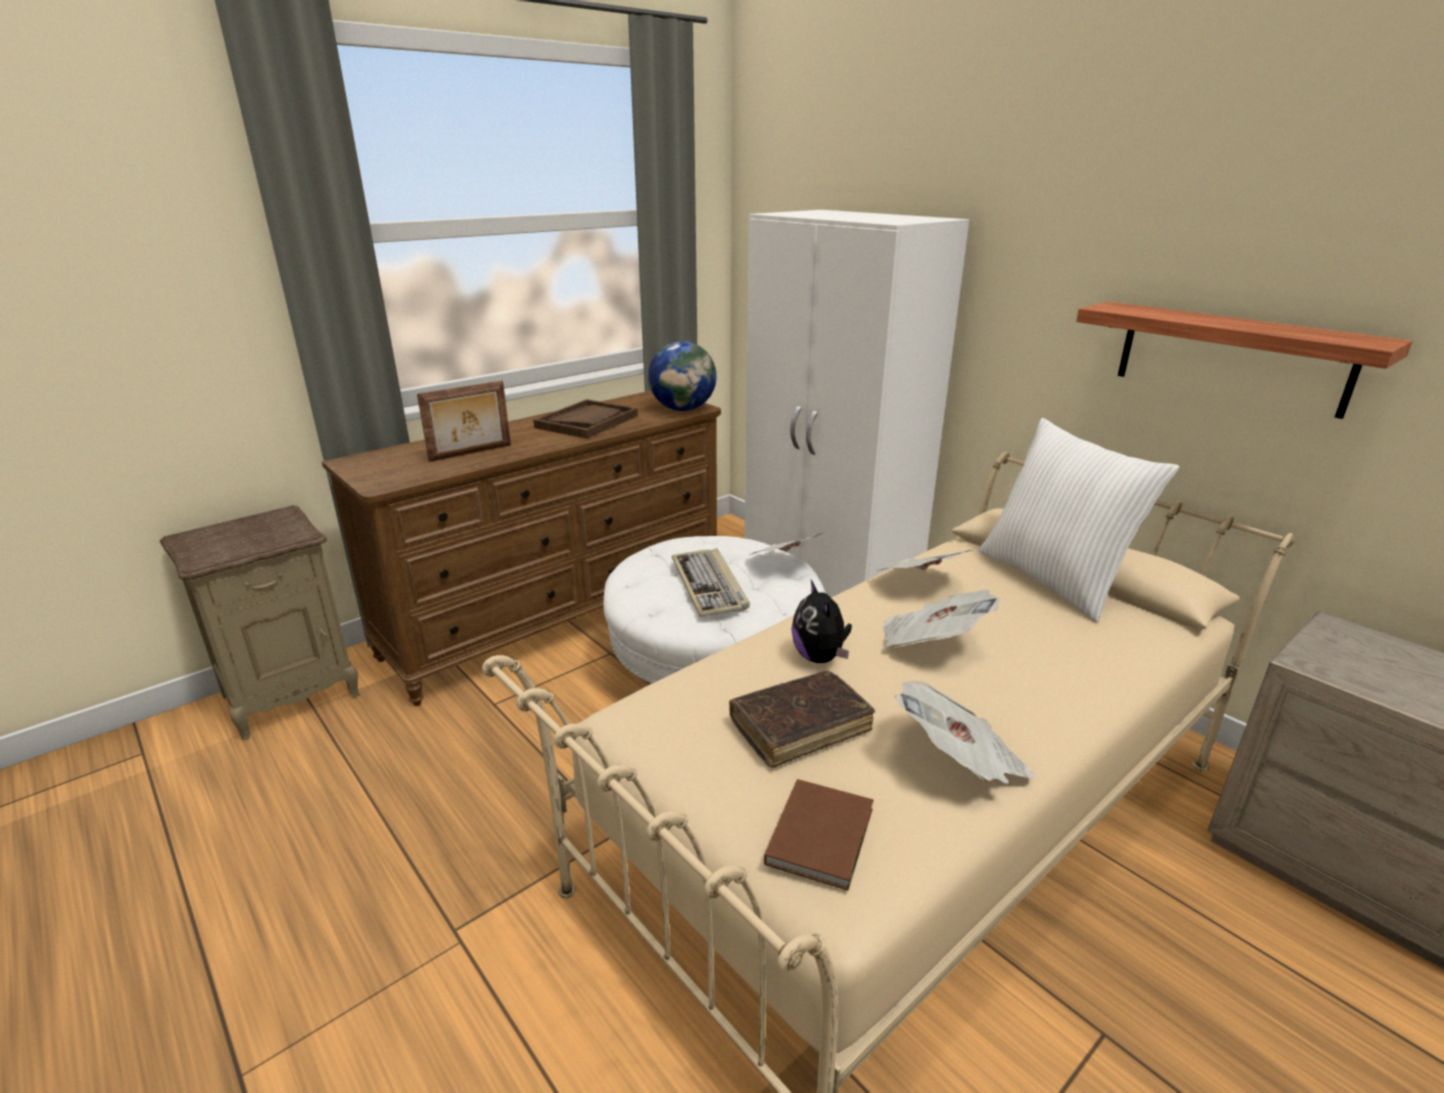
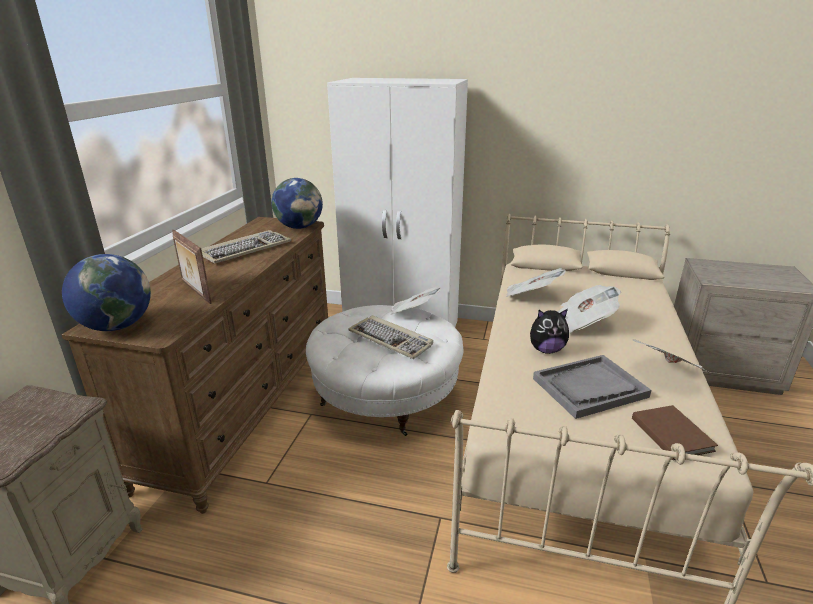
camera: 35 degrees left, 0 degrees up
(365, 466) = (117, 326): none -> globe
(471, 453) = (195, 292): picture frame -> picture frame turned 120 degrees clockwise
(587, 421) = (246, 249): brown tray -> keyboard
(800, 726) = (589, 388): brown book -> grey tray
(820, 657) = (546, 350): plush toy -> plush toy turned 45 degrees counterclockwise
(1053, 580) = (581, 275): white pillow -> none
(1231, 357) = (625, 142): shelf -> none

